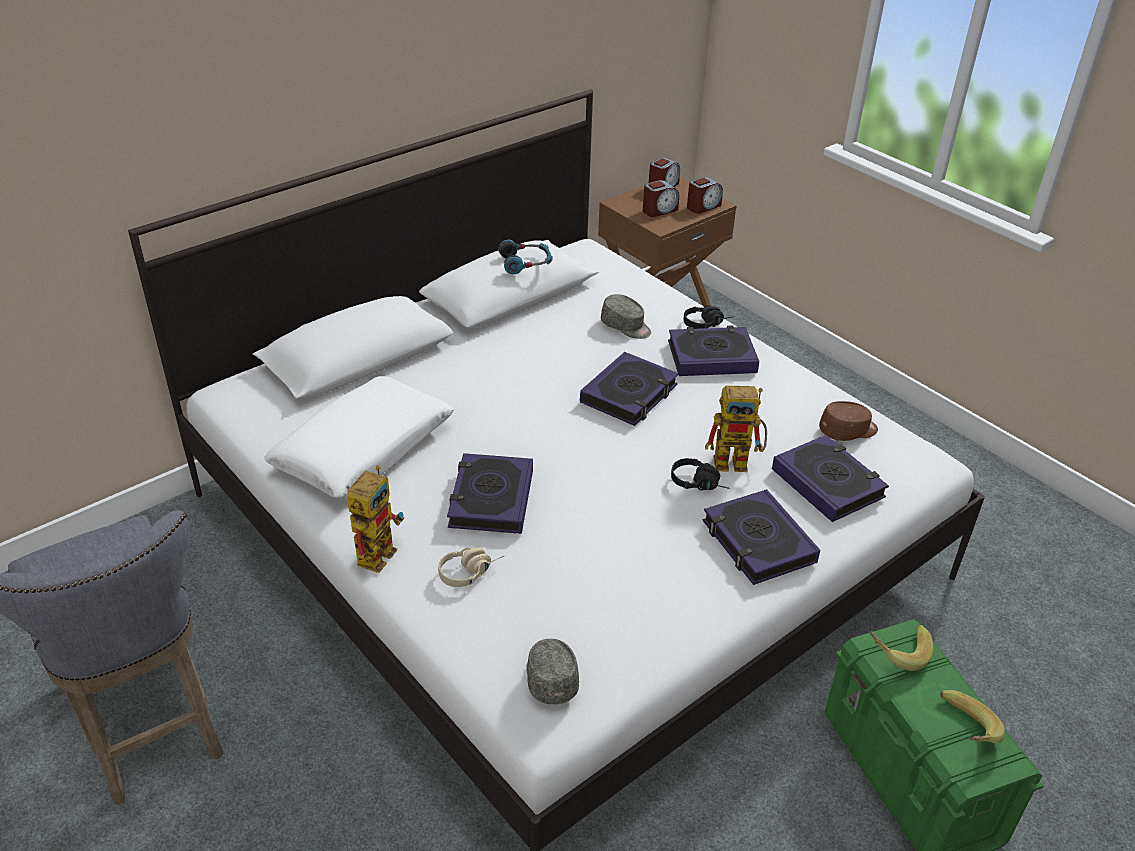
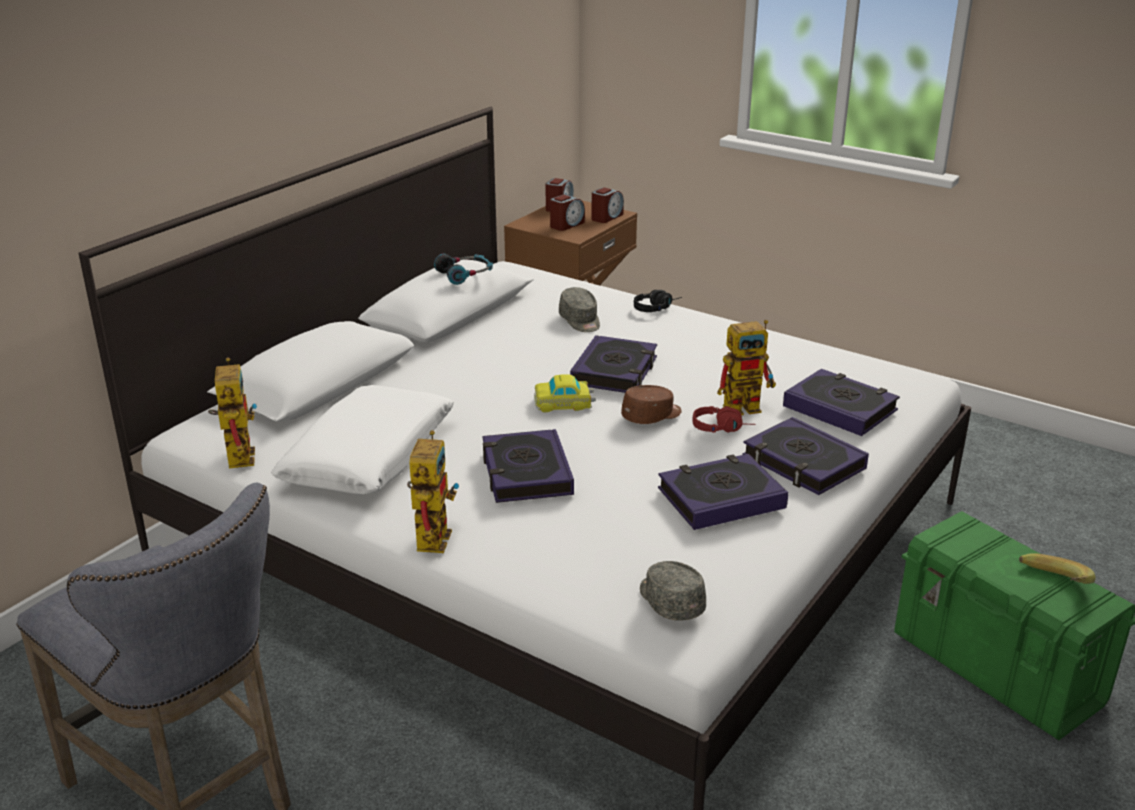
camera: 15 degrees left, 10 degrees down
(256, 424) = (237, 454): none -> toy robot
(470, 571) = (539, 534): beige headphones -> none
(564, 423) = (564, 403): none -> toy car
(626, 326) = (580, 321): grey cap -> grey cap turned 45 degrees clockwise
(700, 483) = (722, 428): black headphones -> red headphones
(711, 357) = (676, 332): book -> book (721, 498)
(848, 431) = (834, 368): brown cap -> brown cap (652, 416)
(896, 652) = (961, 538): banana -> none

